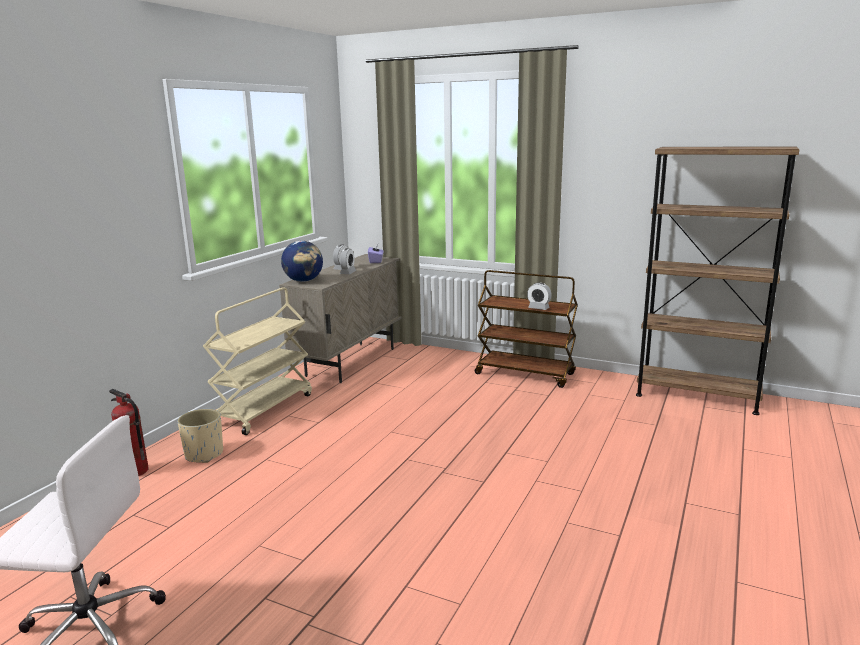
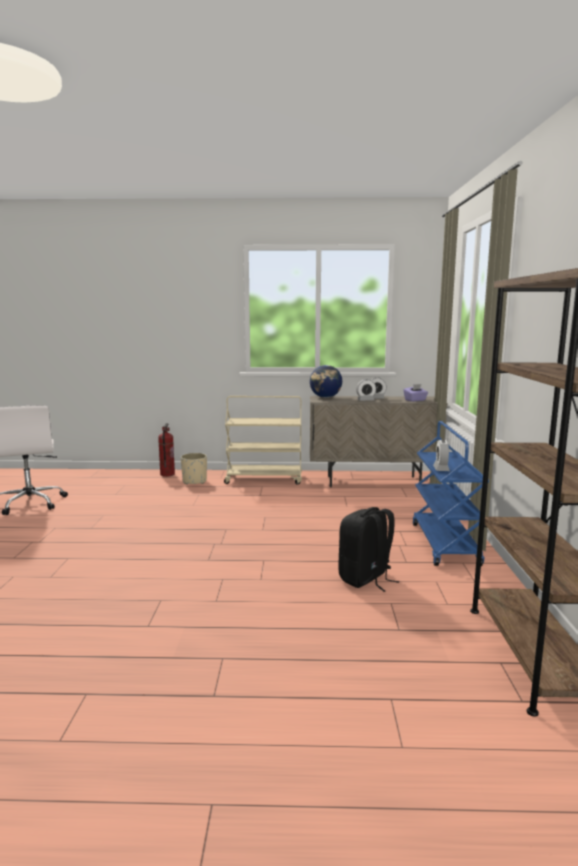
camera: 65 degrees right, 5 degrees down
(525, 374) = (445, 544): brown cart -> blue cart
(571, 417) = (366, 579): none -> black backpack

